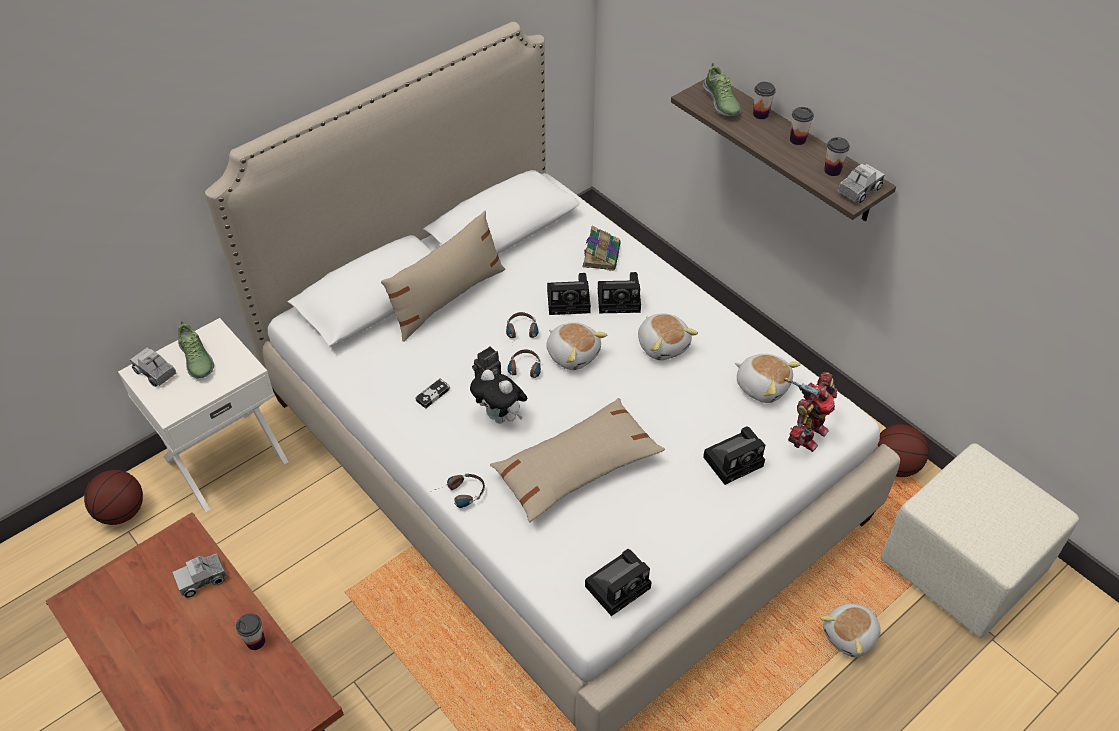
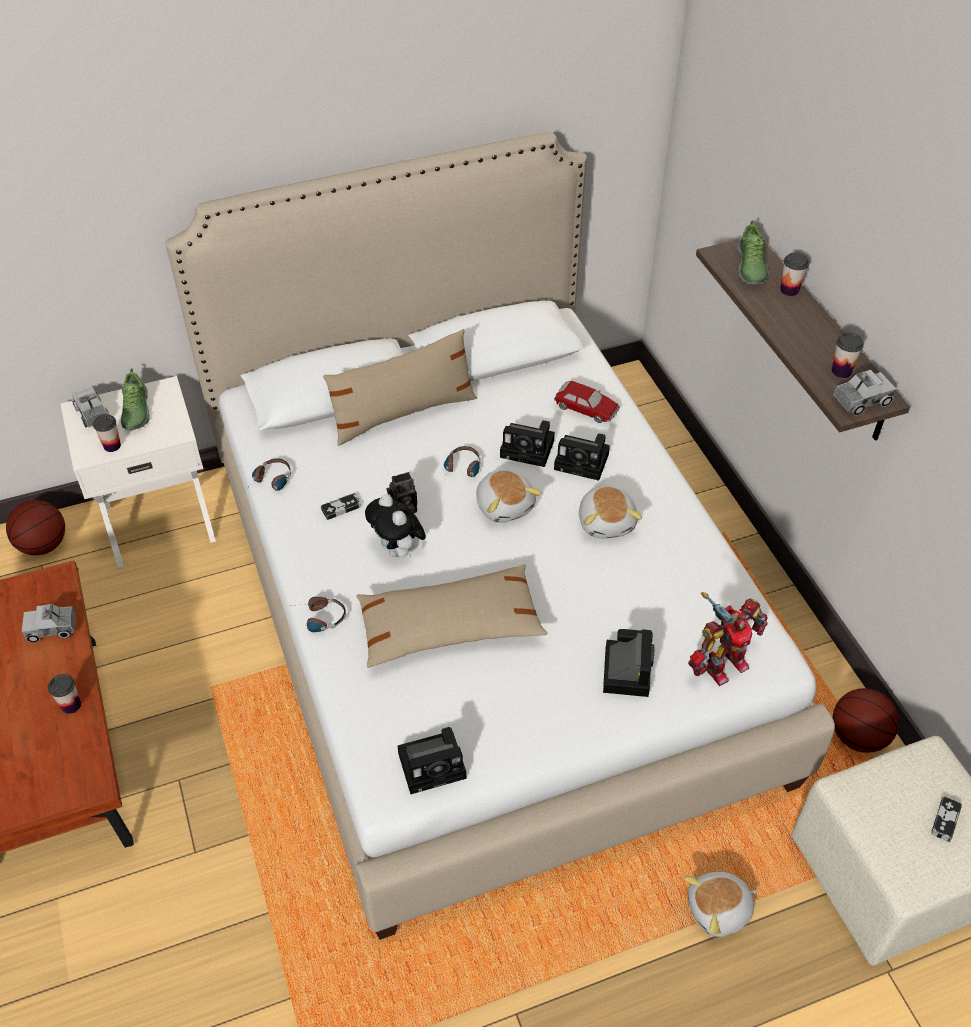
camera: 20 degrees right, 0 degrees up
(524, 372) = (444, 511): headphones -> headphones (270, 482)
(601, 255) = (586, 408): book -> toy car
(735, 460) = (626, 669): camera -> camera turned 75 degrees counterclockwise
(762, 386) = (697, 597): plush toy -> none
(797, 140) = (818, 327): cup -> cup (112, 446)
(1009, 505) = (945, 820): none -> game controller

